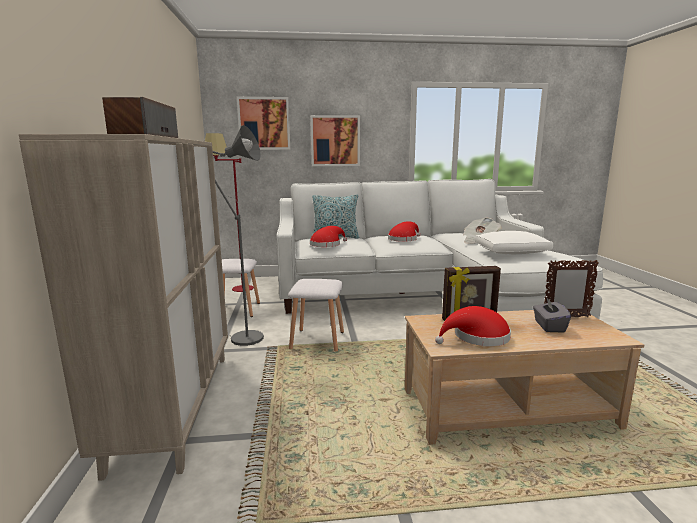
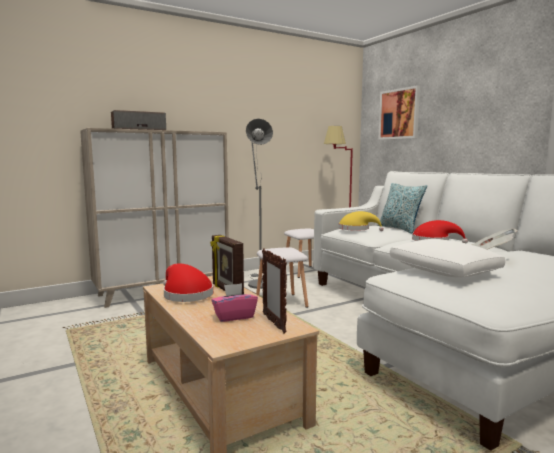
camera: 65 degrees right, 5 degrees down
(327, 244) = (356, 229): red hat -> yellow hat
(335, 141) = (458, 126): picture -> none
(549, 326) = (234, 316): grey tissue box -> pink tissue box

